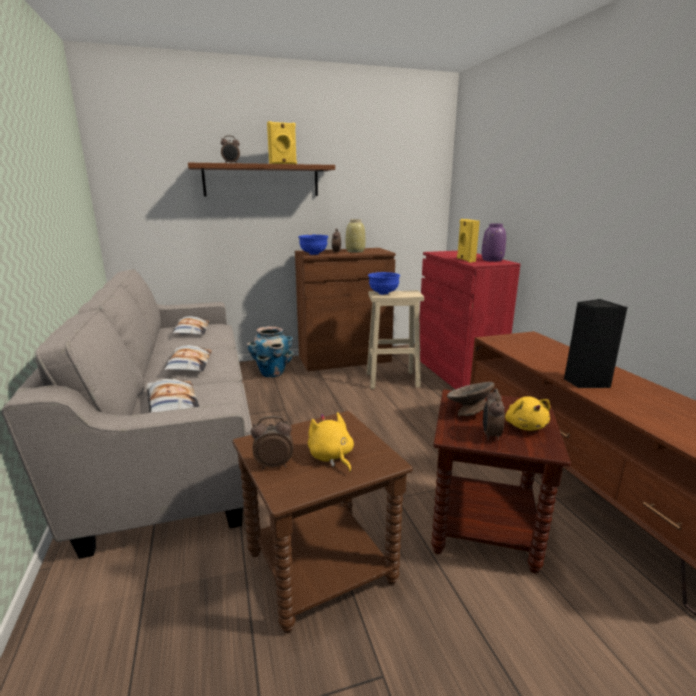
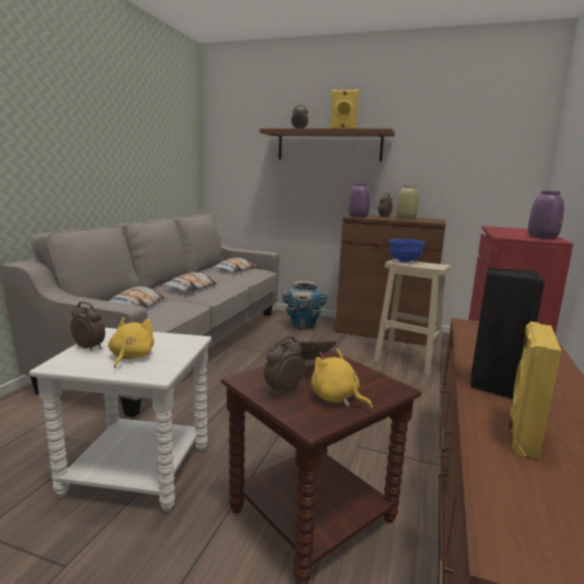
camera: 35 degrees right, 5 degrees down
(313, 254) = (358, 216): blue bowl -> purple vase
(321, 569) = (136, 471): brown side table -> white side table
(465, 260) = (504, 234): yellow speaker -> yellow speaker (521, 435)
(525, 426) = (336, 398): yellow plush toy -> yellow plush toy turned 105 degrees clockwise

